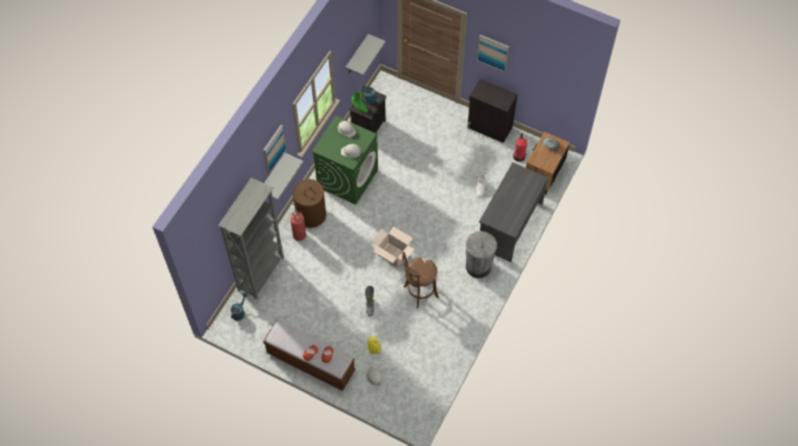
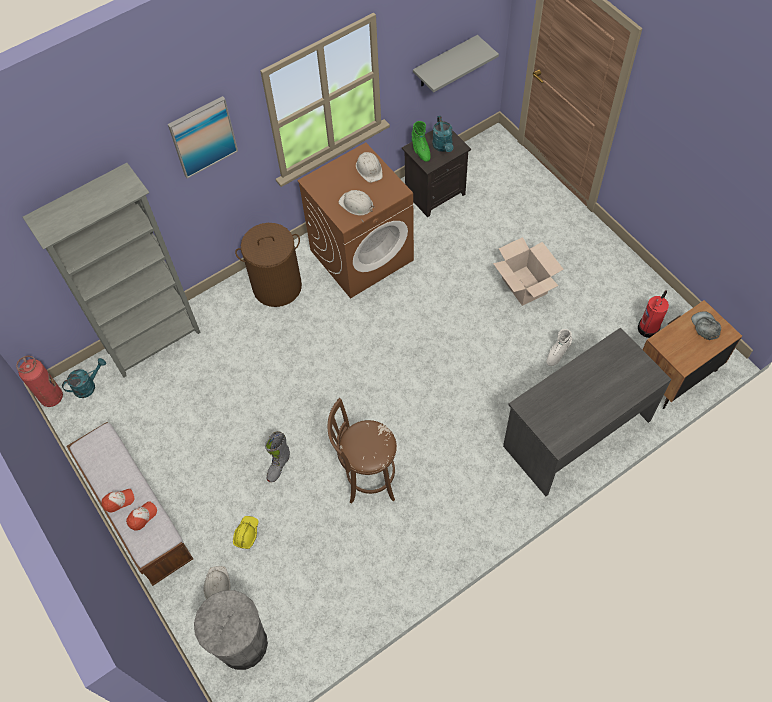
camera: 30 degrees right, 0 degrees up
(272, 175) = (202, 188): grey shelf -> none
(299, 235) = (242, 309): fire extinguisher -> fire extinguisher (52, 397)
(347, 178) = (362, 254): green washing machine -> brown washing machine
(392, 254) = (361, 398): cardboard box -> cardboard box (524, 286)
(478, 266) = (487, 479): grey trash can -> grey trash can (242, 644)
(489, 128) = (622, 266): black cabinet -> none
(493, 52) = (665, 124): picture -> none

